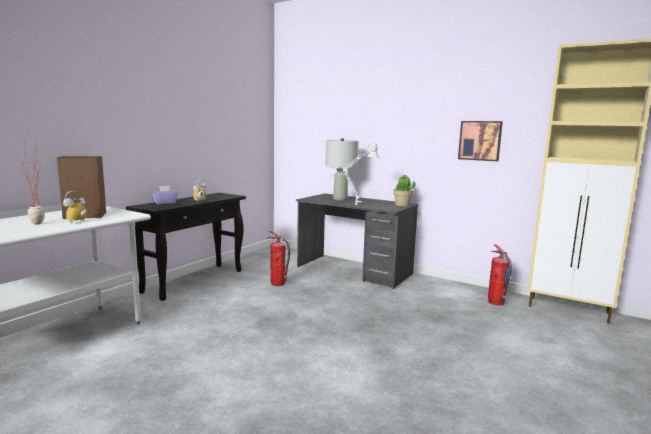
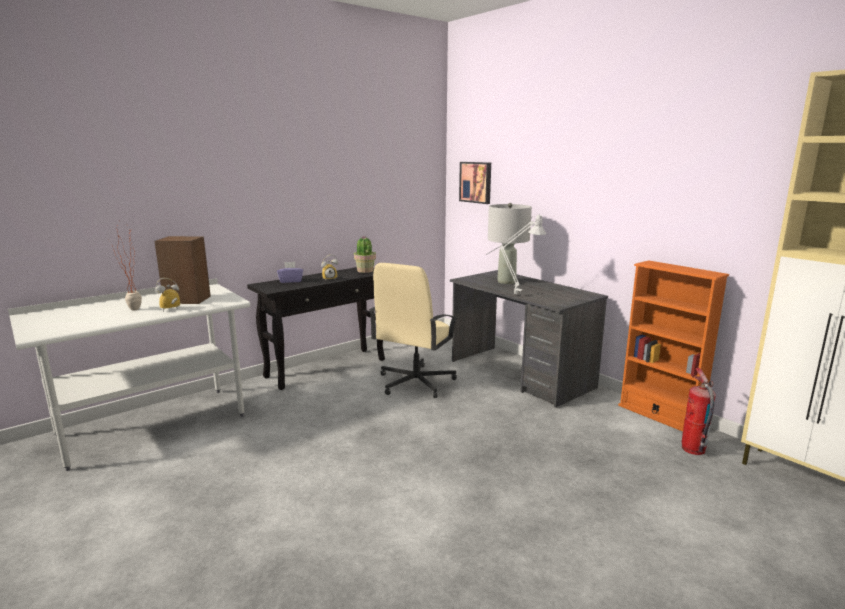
camera: 20 degrees right, 5 degrees up
(277, 283) = (415, 382): fire extinguisher -> beige office chair
(402, 205) = (581, 296): potted plant -> potted plant (365, 271)
(462, 286) = (659, 415): none -> orange bookcase
(480, 140) = (697, 213): picture -> picture (476, 182)

